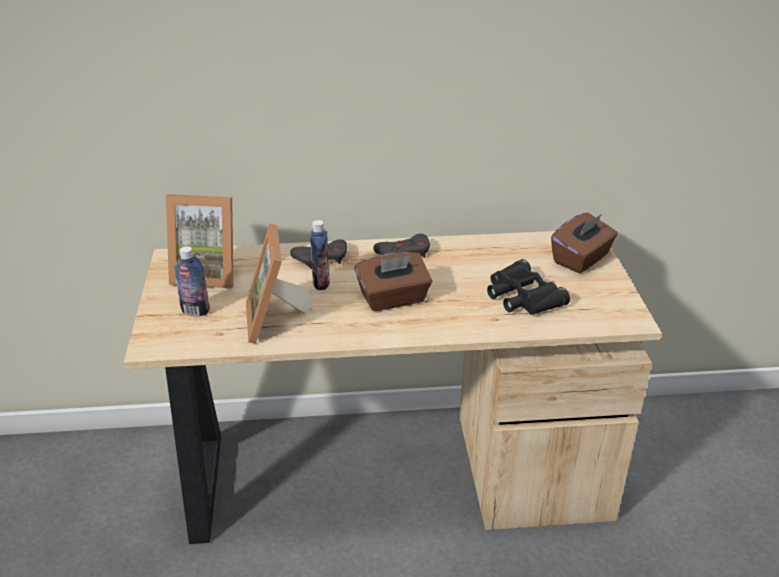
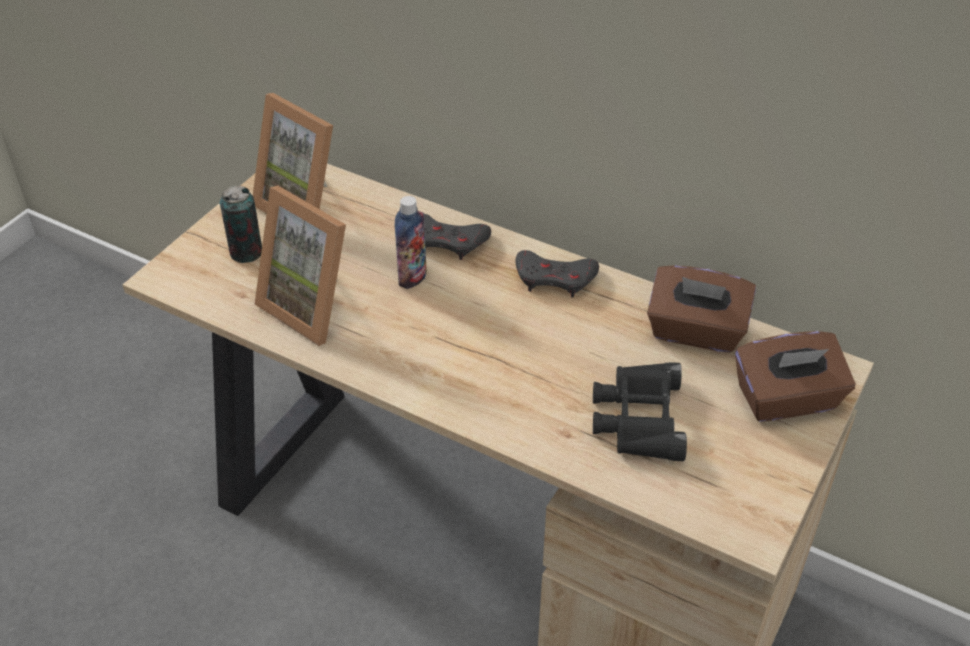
camera: 35 degrees right, 10 degrees up
(195, 311) = (246, 253): bottle -> can
(276, 320) = (314, 306): picture frame -> picture frame turned 75 degrees counterclockwise
(393, 299) = (472, 341): brown tissue box -> brown tissue box (695, 332)

